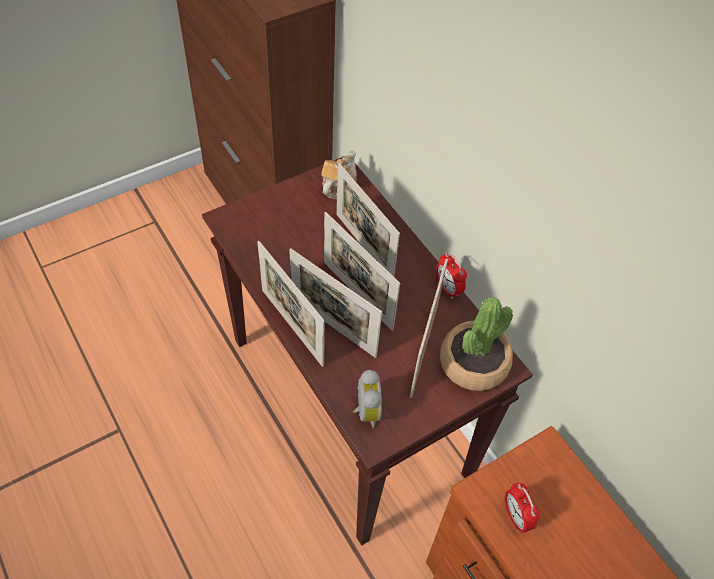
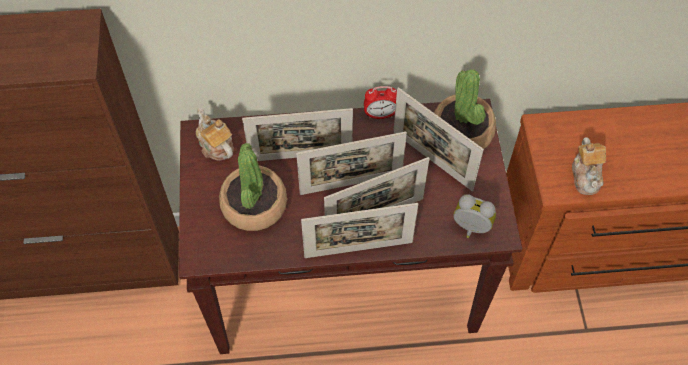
camera: 60 degrees left, 5 degrees up
(295, 234) = (254, 205): none -> potted plant
(515, 517) = (586, 175): alarm clock -> teapot

